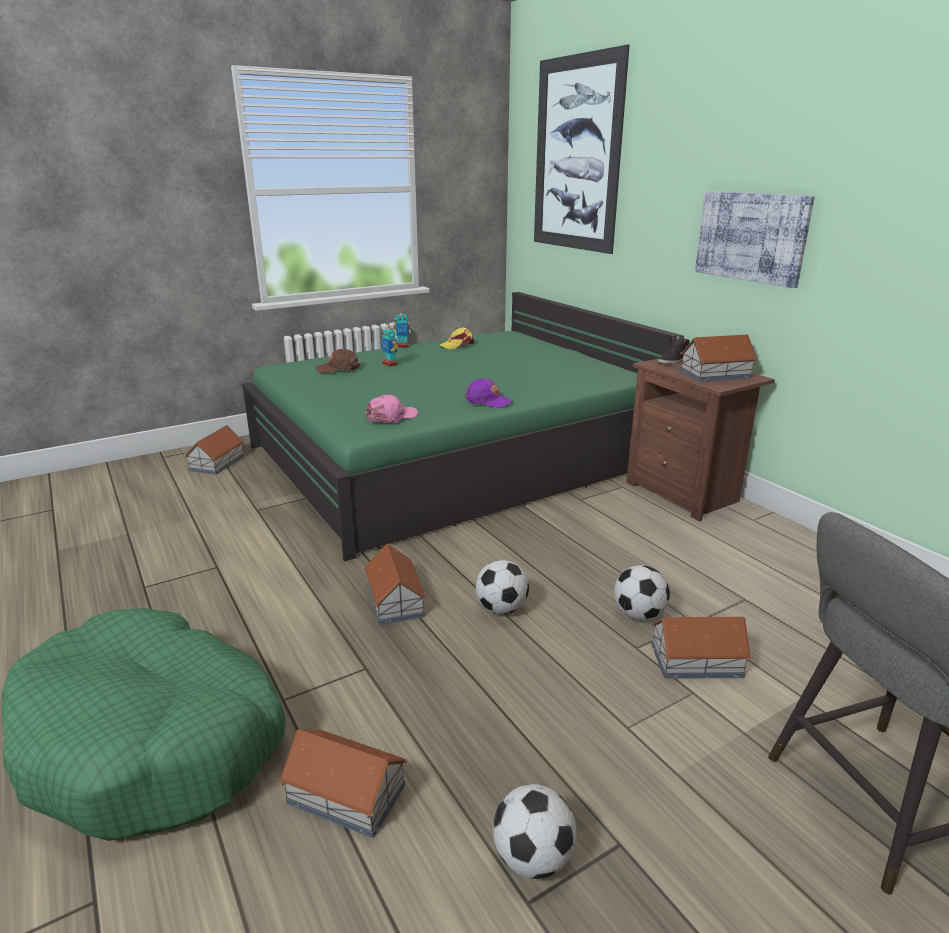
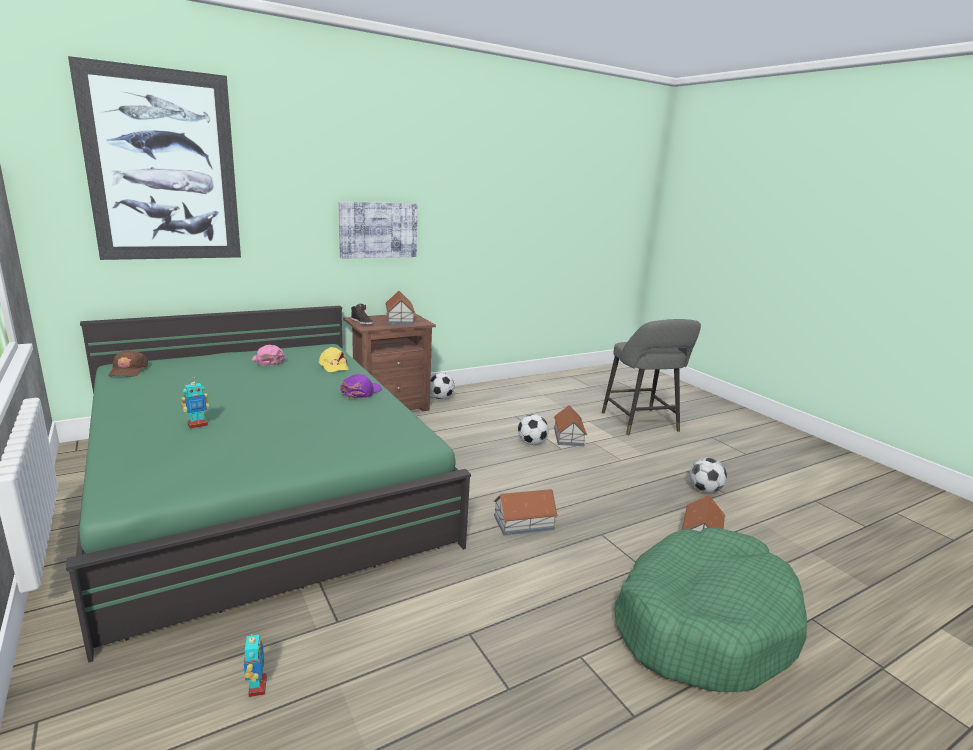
camera: 90 degrees left, 5 degrees down
(216, 463) = (133, 698): toy house -> none
(338, 368) = (192, 452): brown cap -> brown cap (128, 370)
(391, 417) = (387, 428): pink cap -> pink cap (268, 361)
(402, 346) = (107, 417): toy robot -> toy robot (257, 686)
(457, 345) = (145, 390): yellow cap -> yellow cap (333, 366)
(501, 609) = (530, 482): football -> football (440, 398)

